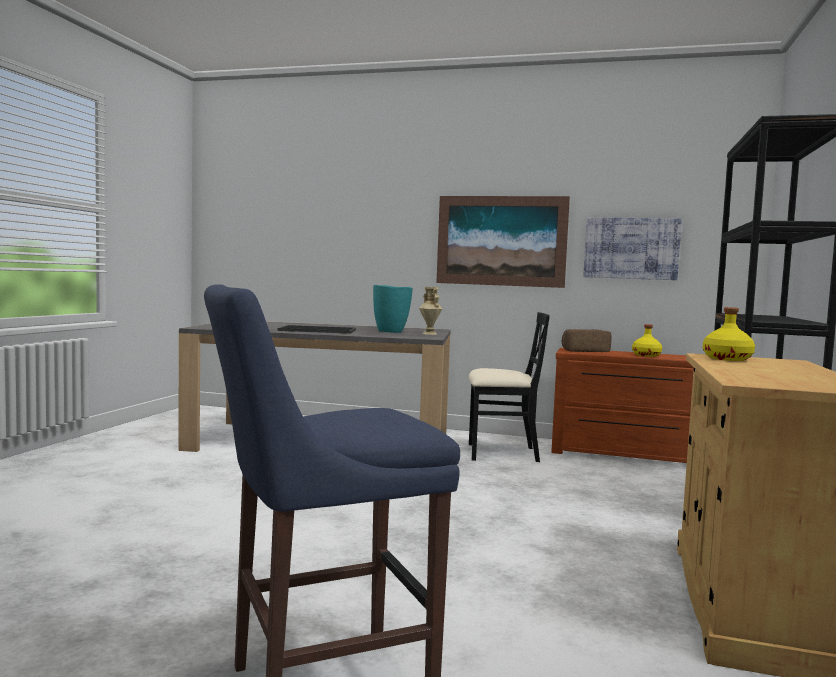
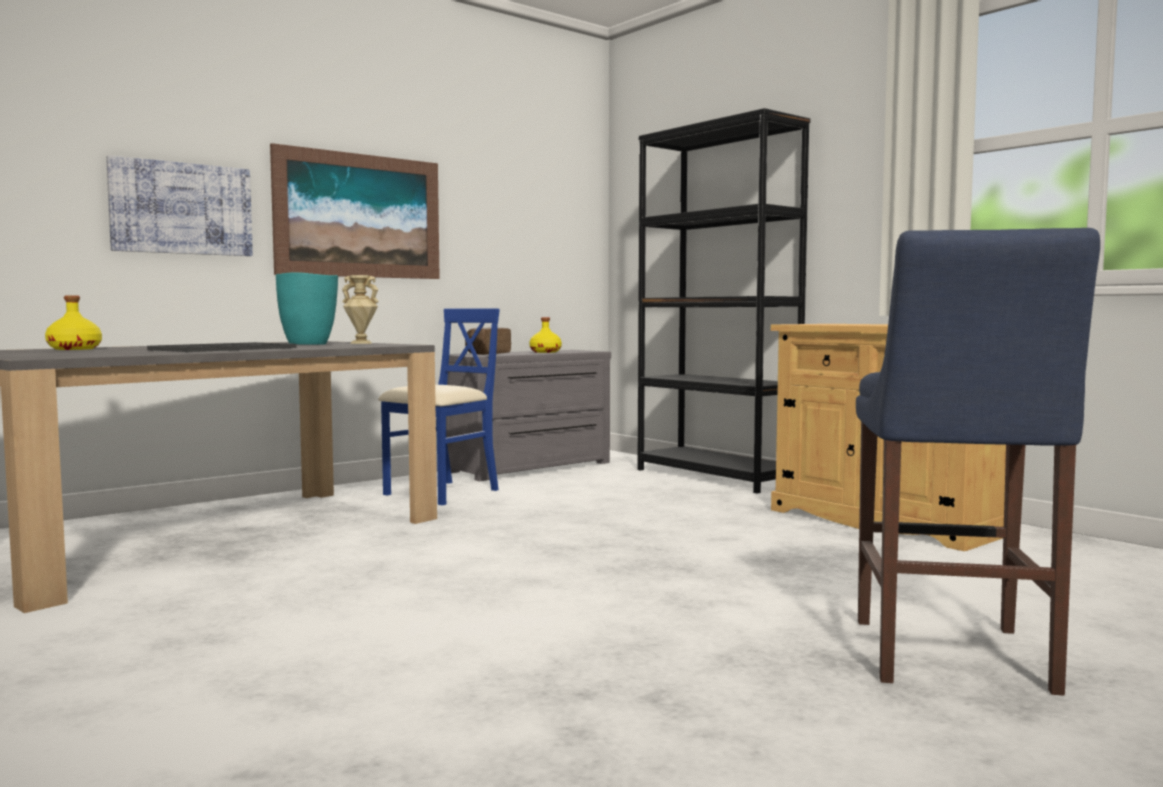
camera: 55 degrees left, 0 degrees up
(501, 453) = (442, 493): black chair -> blue chair
(624, 454) = (532, 468): brown dresser -> grey dresser
(631, 248) = (501, 232): picture -> picture (182, 208)
(727, 359) = (819, 324): yellow bottle -> yellow bottle (74, 349)

